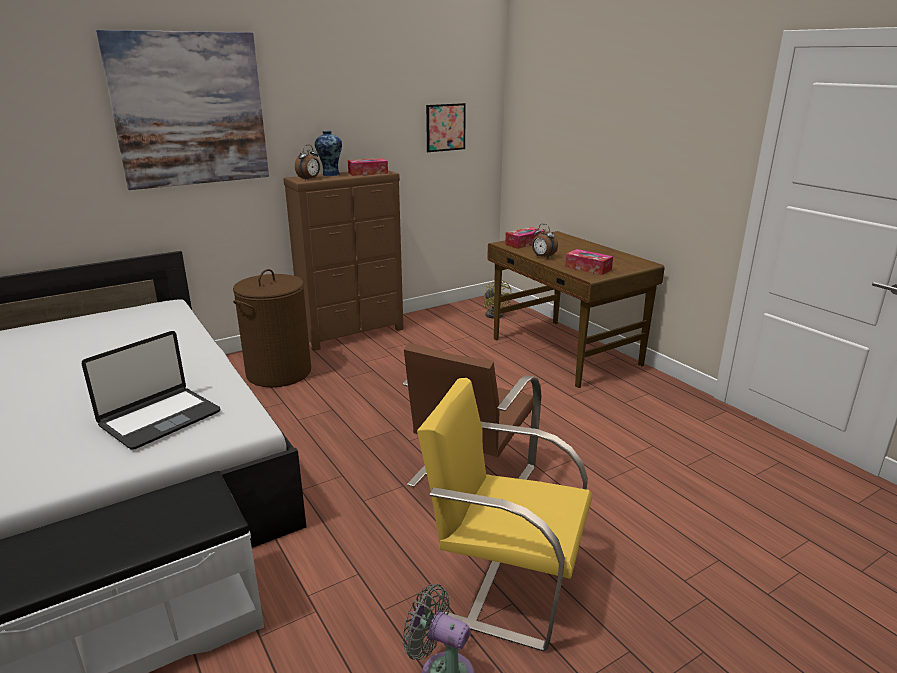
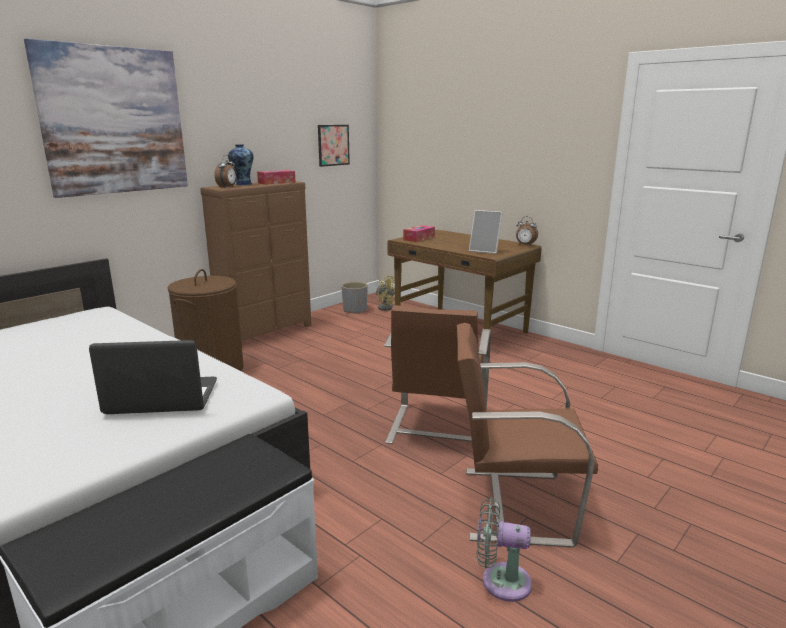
camera: 15 degrees left, 5 degrees down
(159, 418) = (162, 398): laptop -> laptop turned 120 degrees counterclockwise
(459, 315) = (355, 310): none -> grey planter
(504, 584) = (512, 504): yellow chair -> brown chair
(542, 257) = (442, 246): alarm clock -> alarm clock (525, 245)
(588, 268) = (485, 251): tissue box -> picture frame

